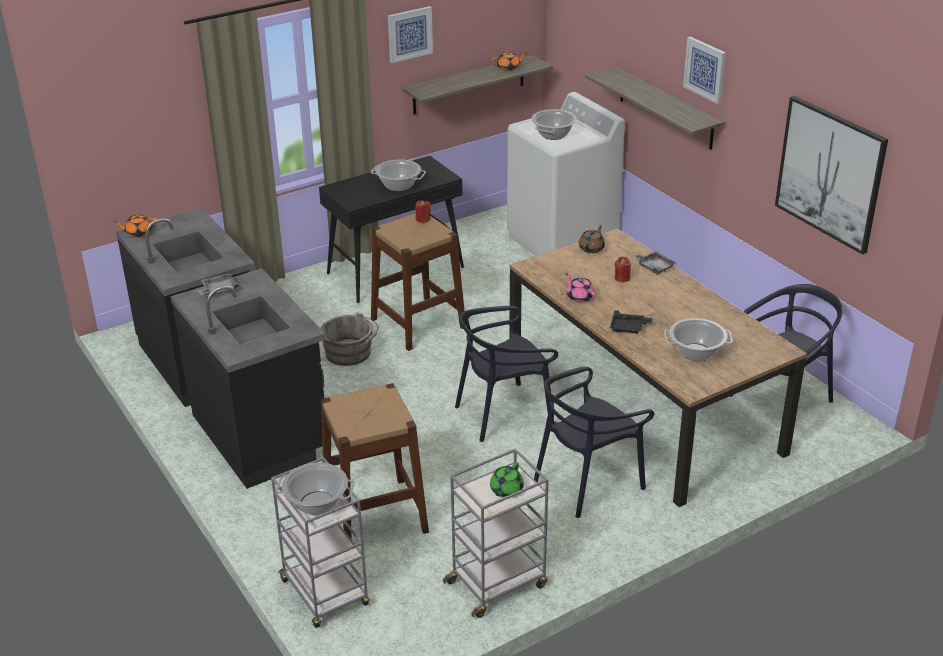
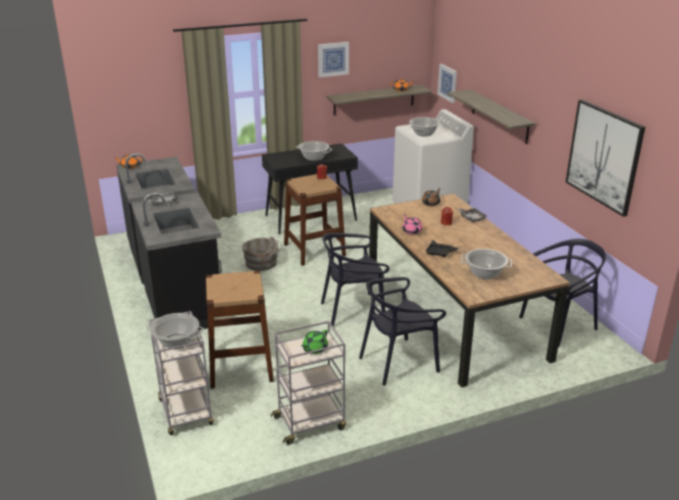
camera: 10 degrees right, 5 degrees down
(705, 69) = (525, 85): picture -> picture (448, 83)

